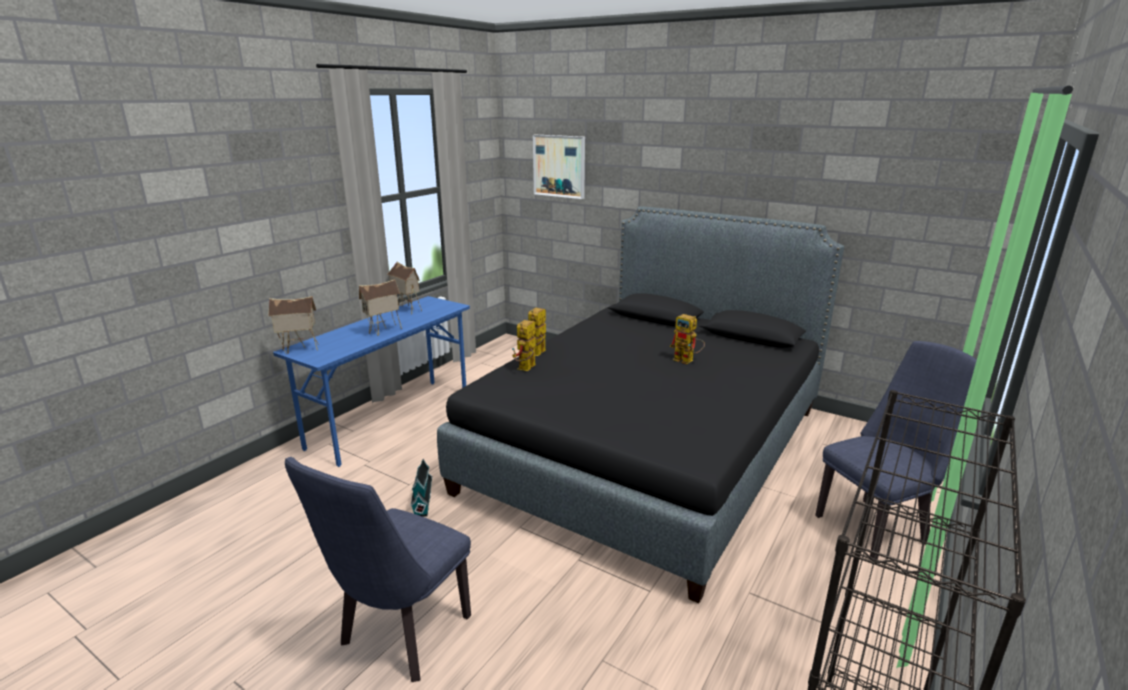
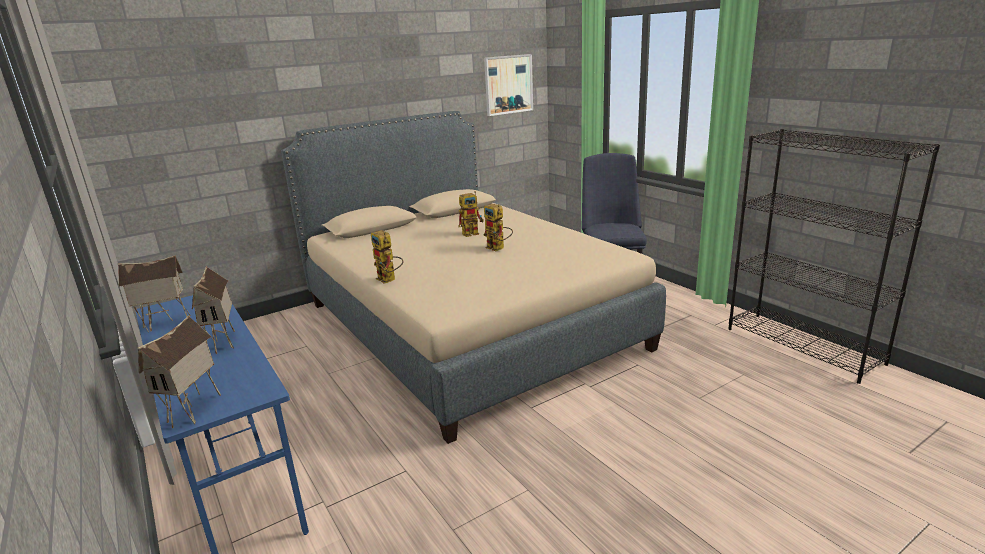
camera: 65 degrees left, 0 degrees up
(400, 637) = (651, 499): blue chair -> none
(423, 501) = (446, 463): toy house -> none
(526, 369) = (419, 287): toy robot -> toy robot (499, 248)
(559, 166) = (166, 107): picture -> picture (508, 84)
(648, 448) = (465, 325): black bed -> beige bed

